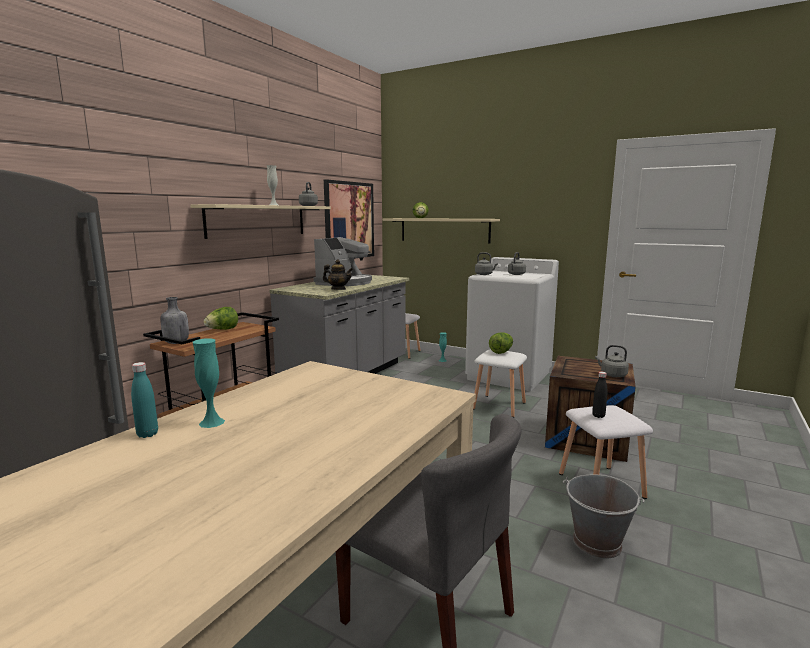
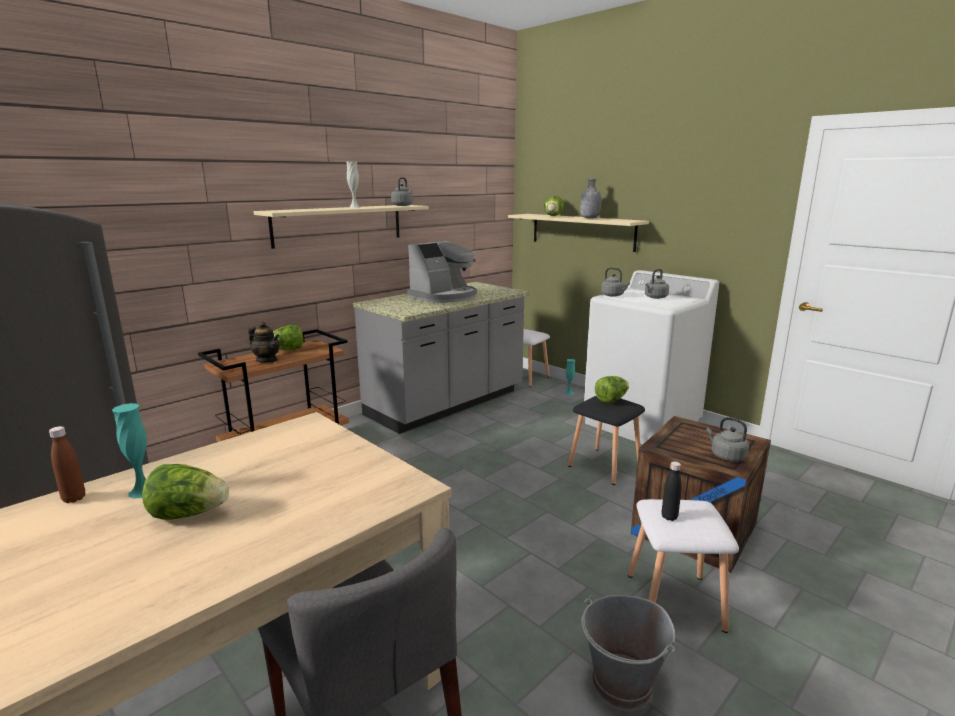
camera: 15 degrees right, 5 degrees up
(147, 434) = (74, 498): turquoise bottle -> brown bottle
(176, 343) = (228, 365): grey bottle -> grey bottle (589, 218)
(275, 431) = (189, 514): none -> lettuce
(338, 289) = (426, 307): teapot -> teapot (267, 360)
(349, 220) = (464, 218): picture -> none
(498, 406) = (603, 465): white stool -> black stool

